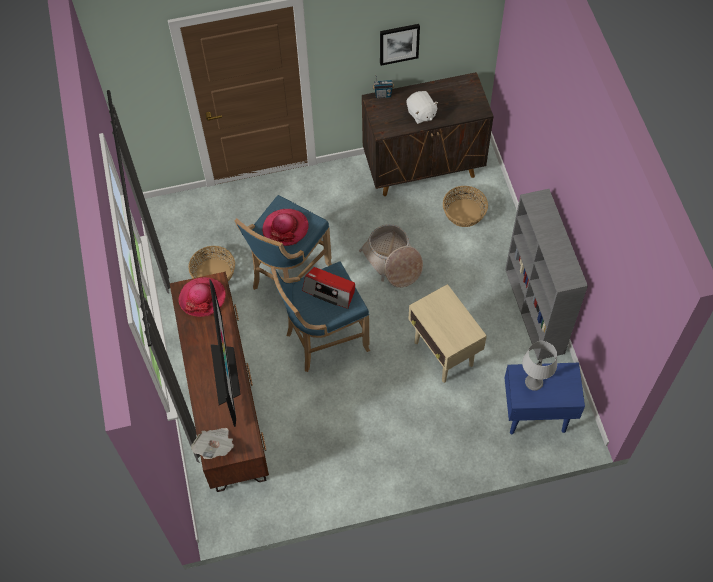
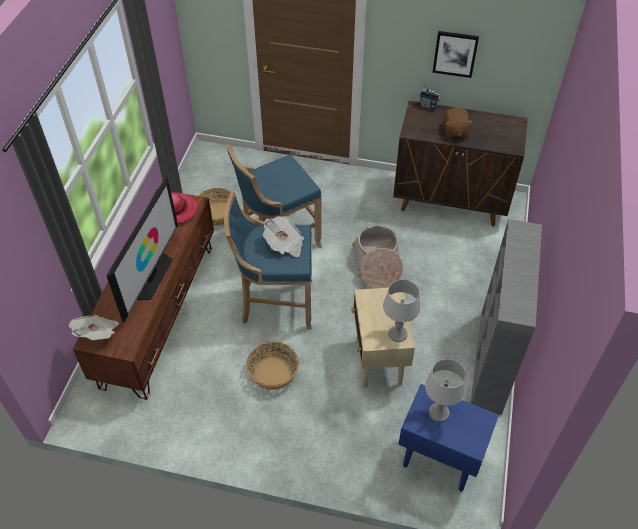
camera: 25 degrees right, 10 degrees down
(285, 228) = (279, 181): hat -> none
(330, 291) = (284, 244): radio -> newspaper
(421, 114) = (454, 131): white plush toy -> brown plush toy
(464, 213) = (467, 251): basket -> basket (272, 373)
(466, 330) = (397, 334): none -> grey table lamp

